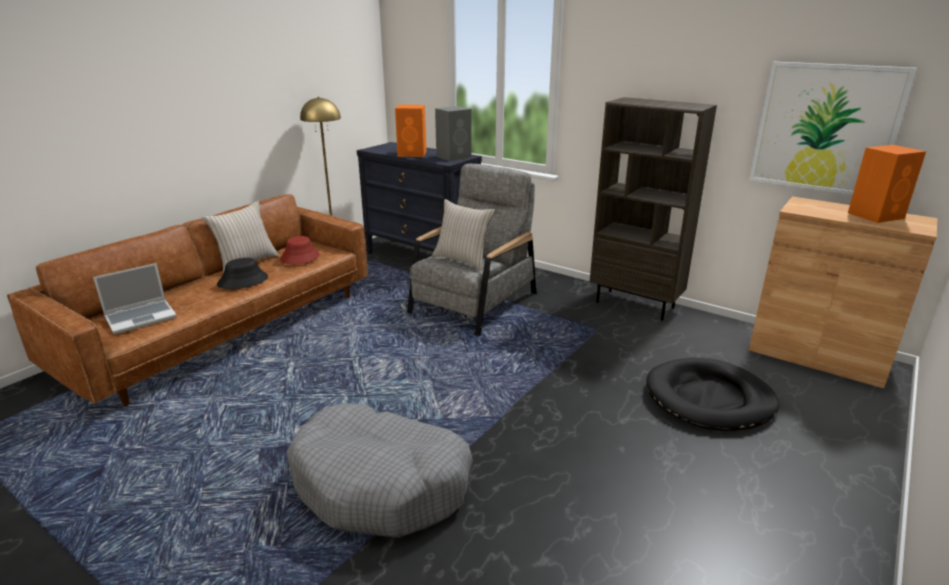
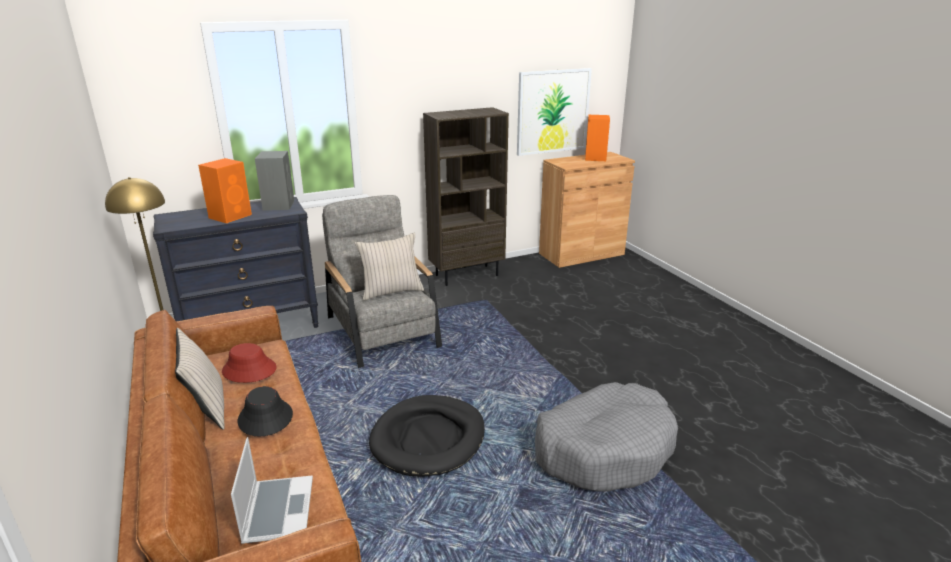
camera: 60 degrees left, 0 degrees up
(709, 399) = (597, 299): black dog bed -> black dog bed (428, 439)

